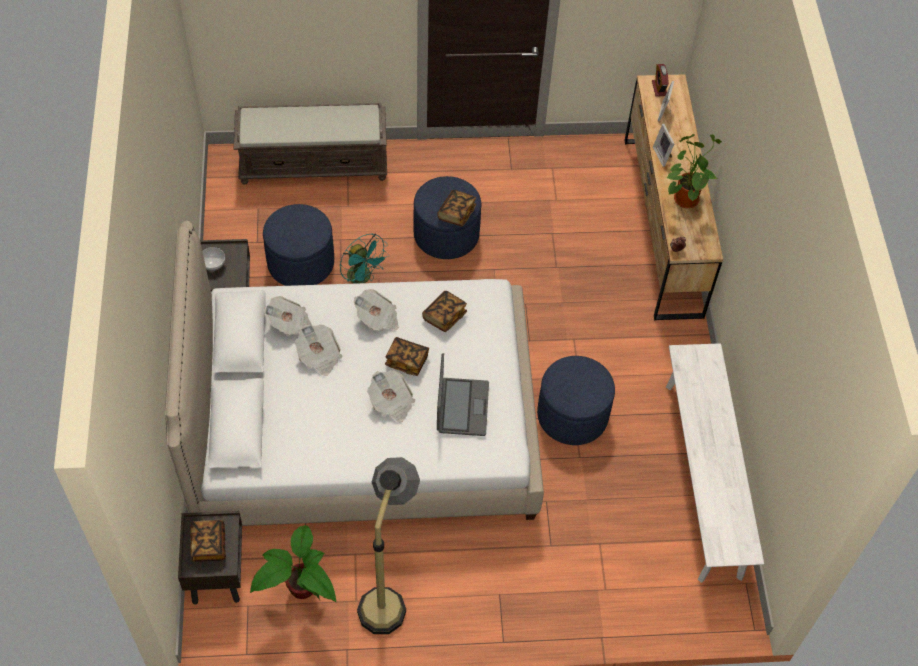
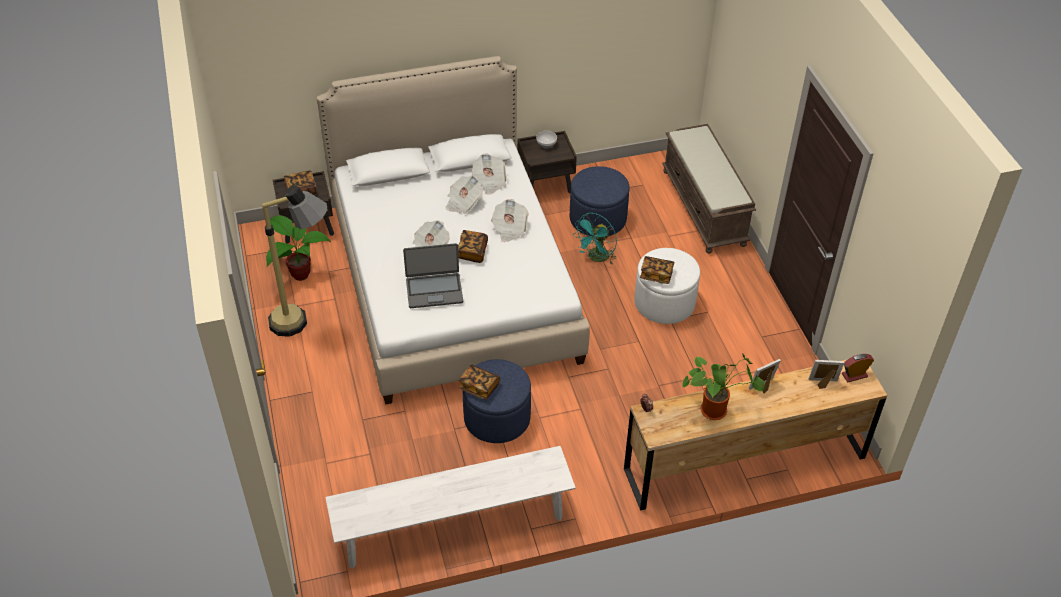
camera: 80 degrees right, 10 degrees down
(444, 316) = (524, 268): book -> book (479, 387)
(446, 234) = (664, 303): blue ottoman -> white ottoman

